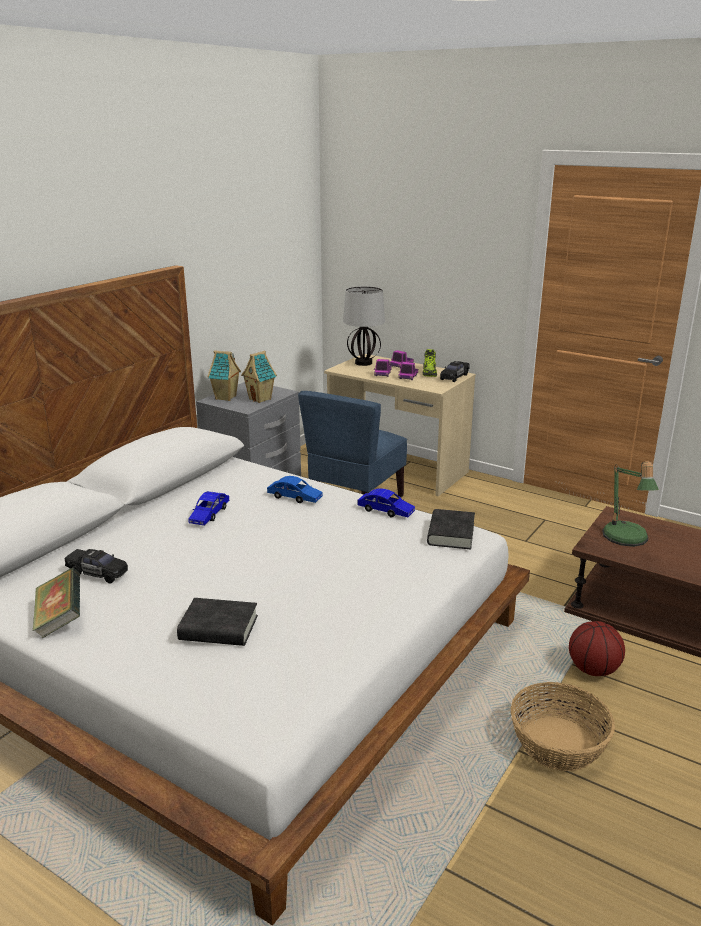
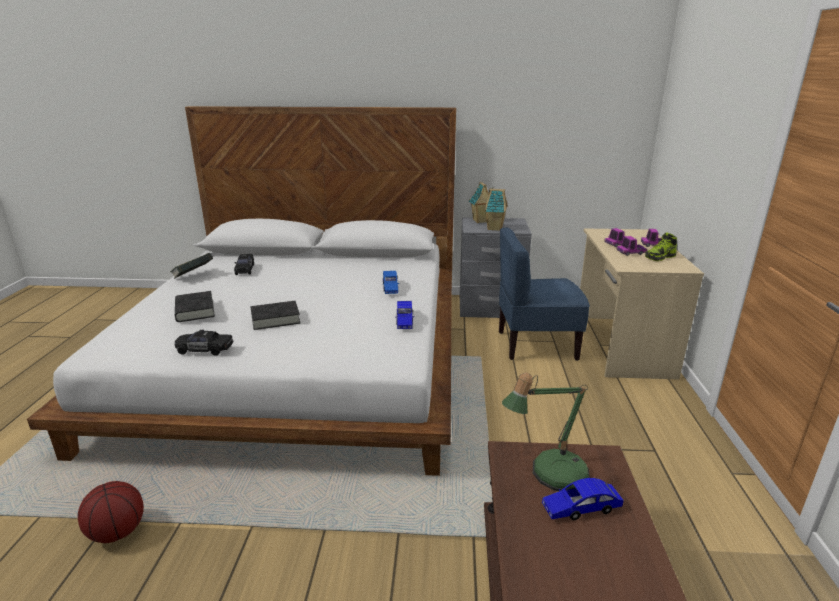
camera: 60 degrees right, 0 degrees up
(209, 515) = (339, 273): blue toy car -> blue toy car (581, 508)
(363, 363) = (628, 234): table lamp -> none
(451, 534) = (391, 353): black book -> black book (275, 319)
(454, 377) = (672, 267): black toy car -> black toy car (204, 350)
(558, 743) = (271, 550): basket -> none
(593, 670) = (399, 552): basketball -> basketball (117, 532)

